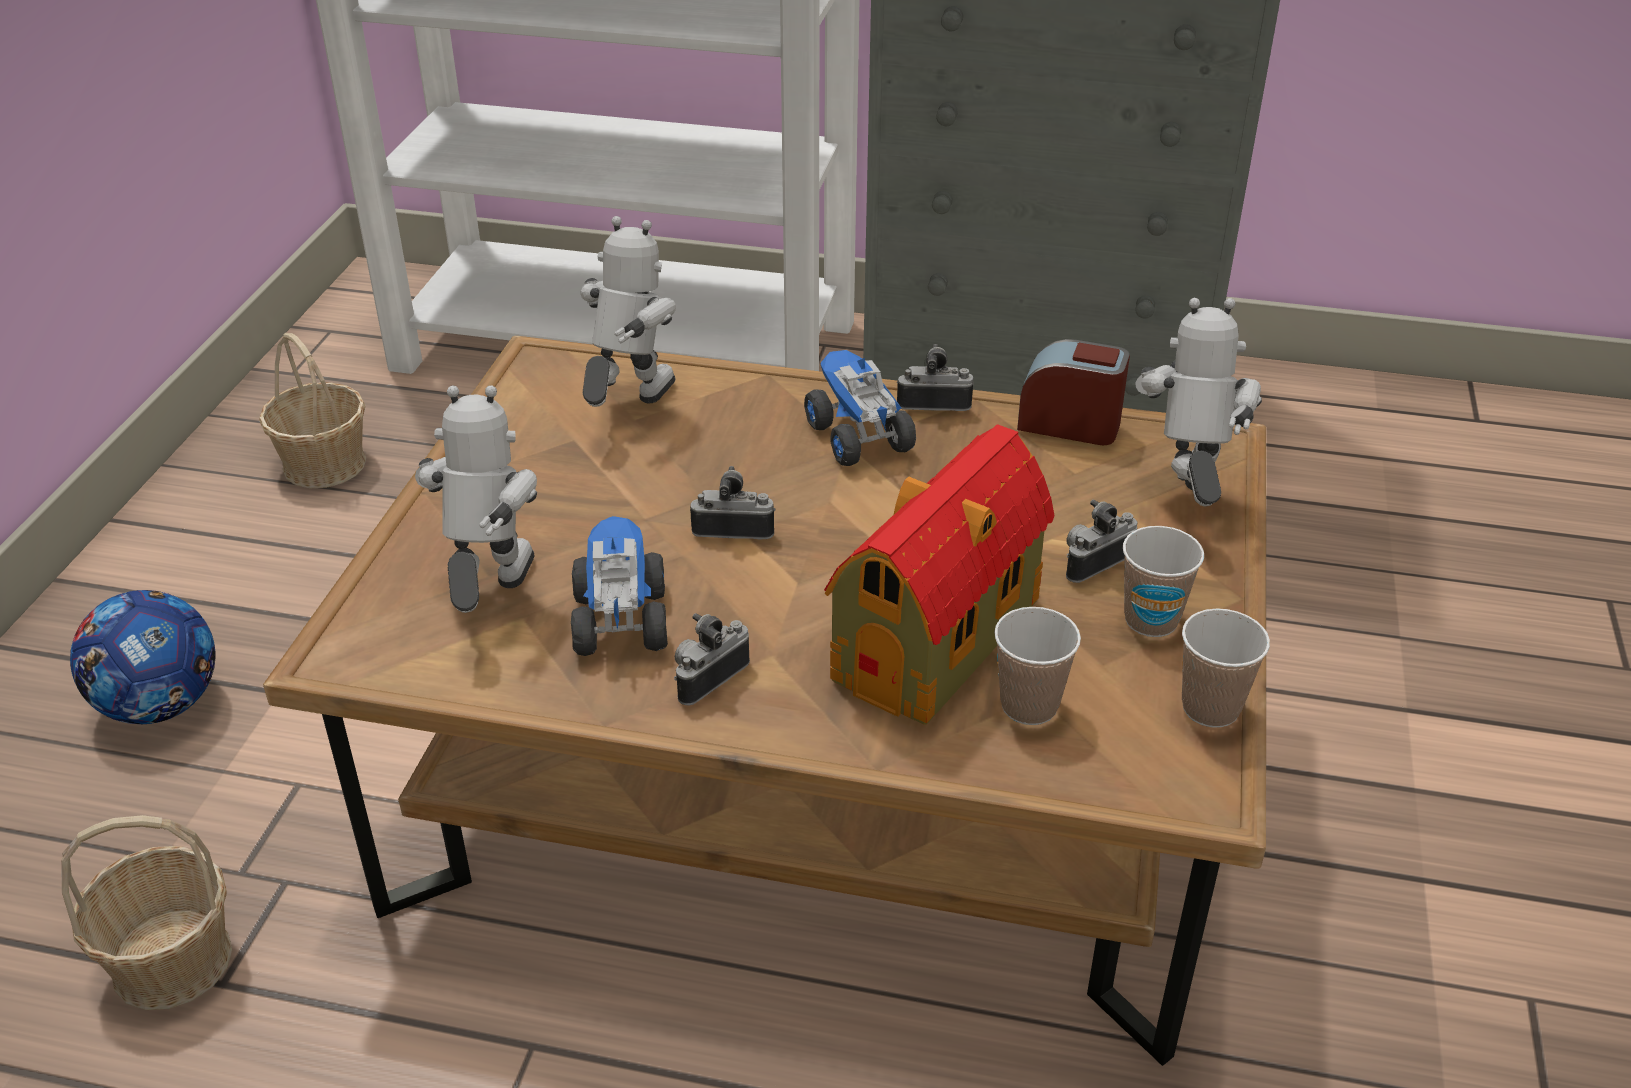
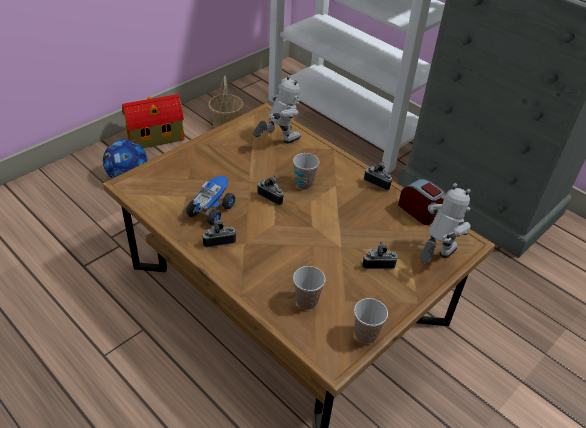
camera: 30 degrees right, 5 degrees up
(171, 961) = (76, 253): basket -> none
(492, 598) = (183, 186): toy robot -> none
(856, 437) = (340, 183): toy truck -> none
(940, 637) = (301, 264): toy house -> toy house (157, 138)
(1151, 620) = (377, 294): cup -> cup (304, 184)

